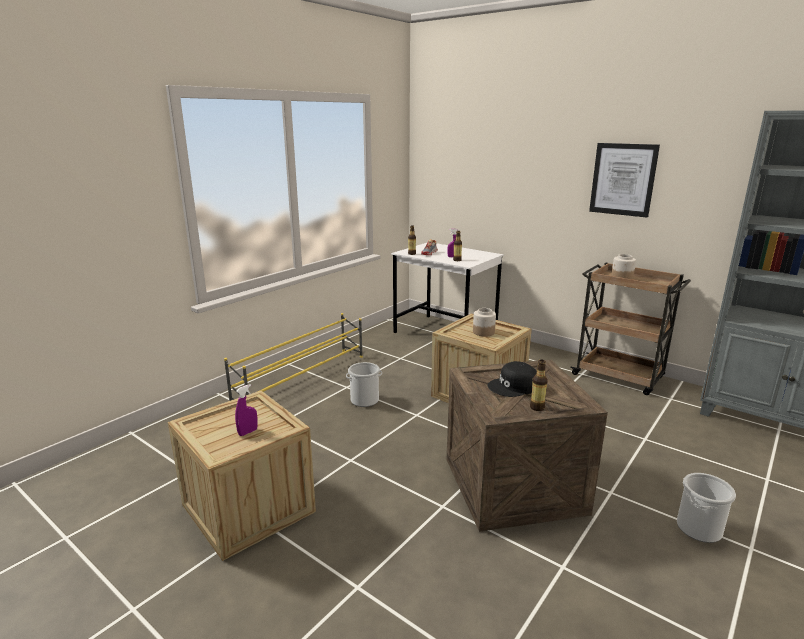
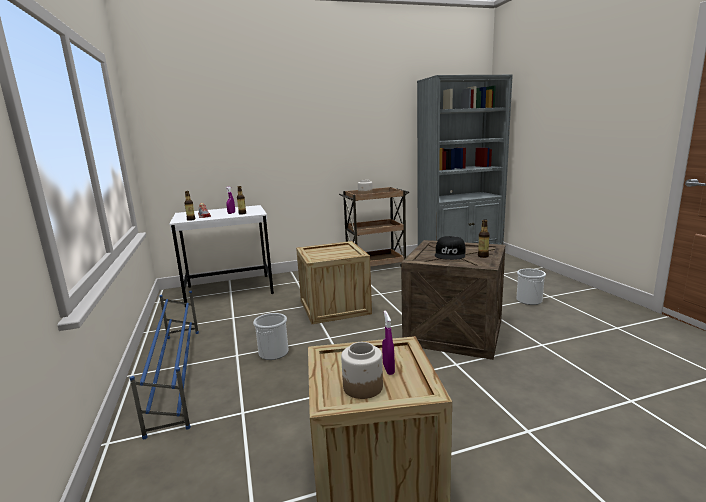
camera: 55 degrees left, 5 degrees down
(302, 378) = (177, 374): yellow shoe rack -> blue shoe rack
(483, 332) = (332, 252): jar -> jar (362, 387)
(623, 179) = (341, 130): picture -> none

